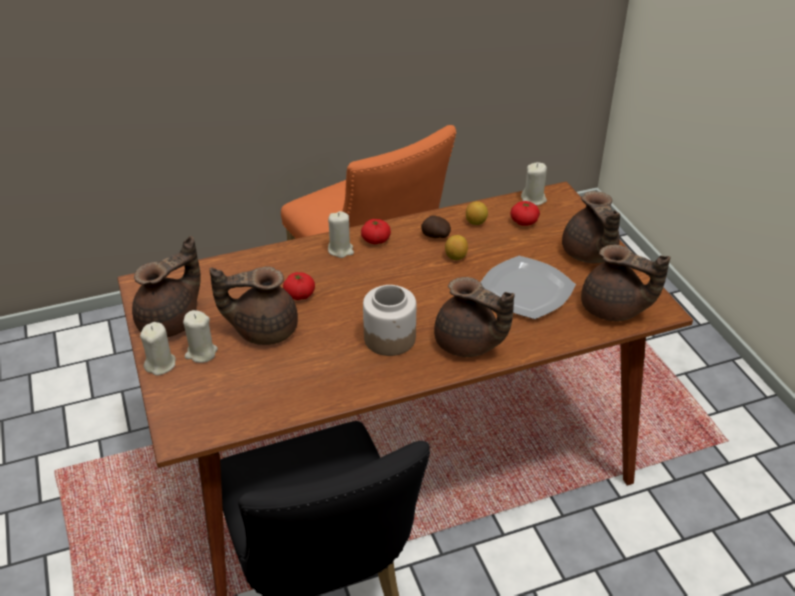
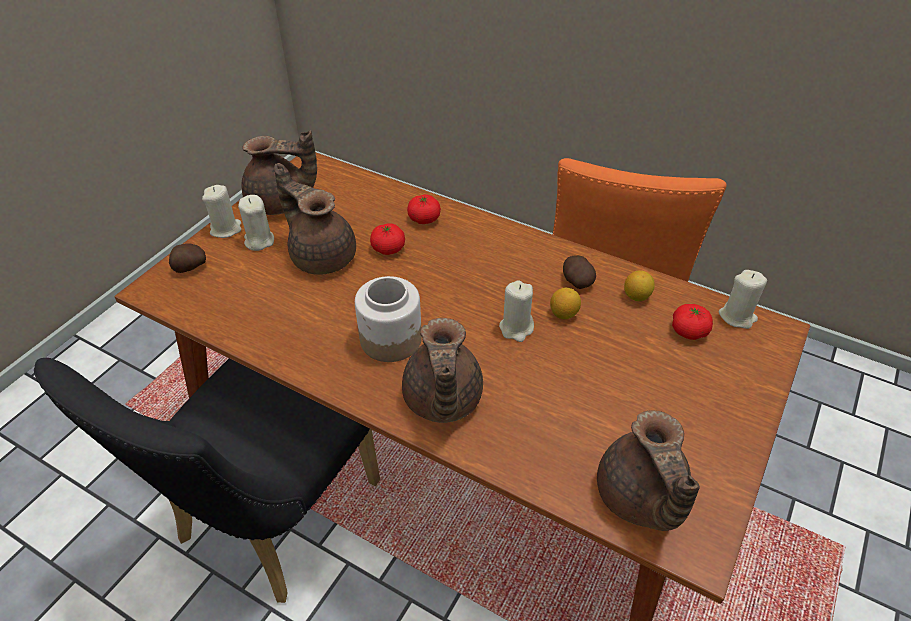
camera: 50 degrees right, 5 degrees up
(181, 404) = (190, 267): none -> potato
(340, 250) = (477, 235): beige candle -> beige candle (516, 328)
(376, 240) = (518, 247): tomato -> tomato (424, 219)
(527, 290) = (580, 399): plate -> none
(589, 254) = (709, 418): brown teapot -> none

